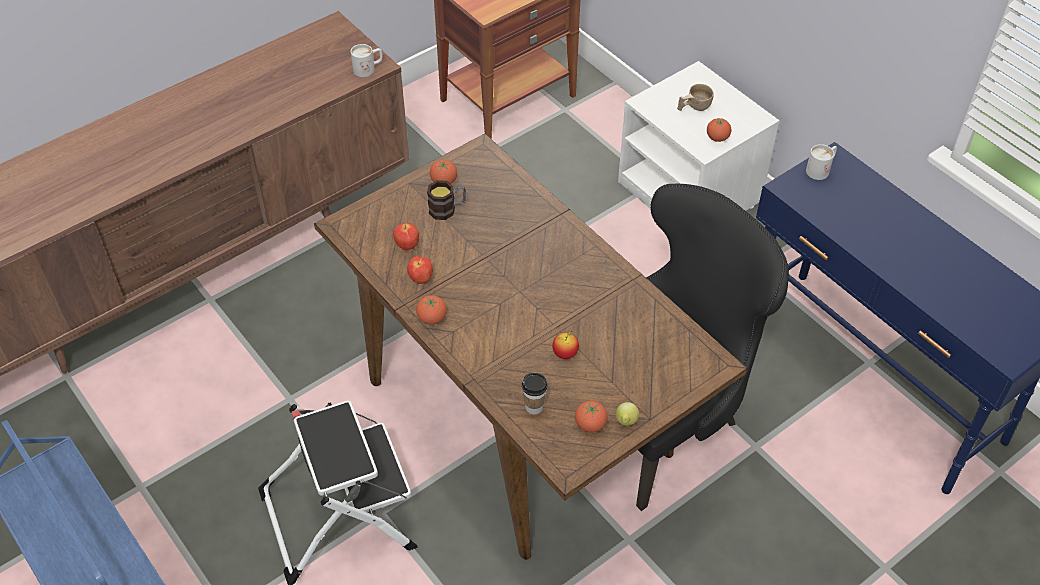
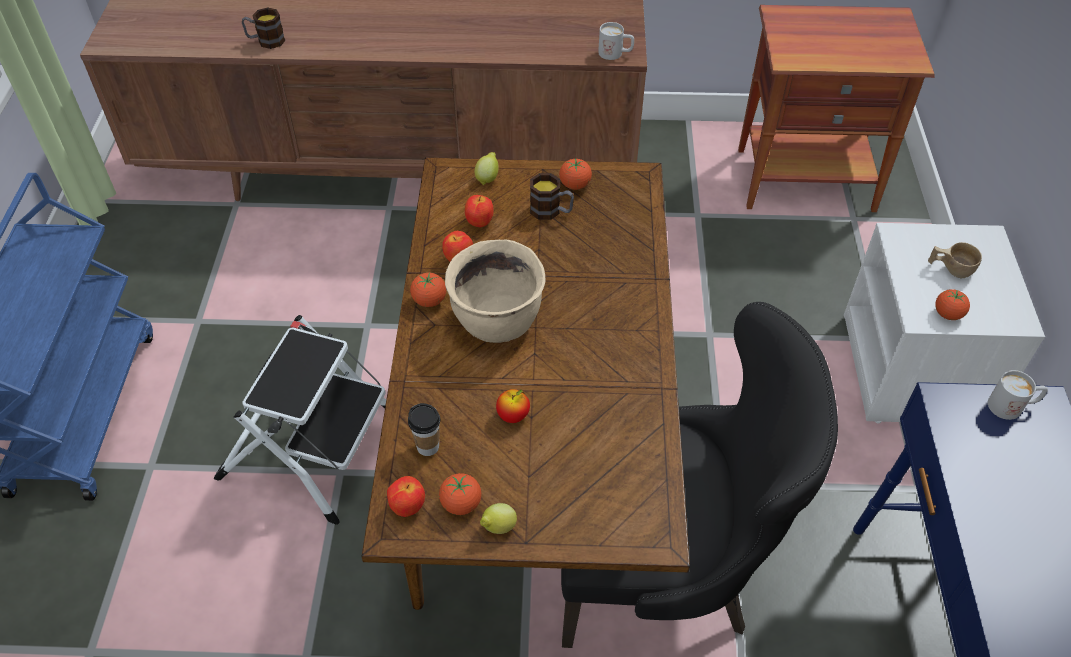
camera: 40 degrees right, 0 degrees up
(69, 205) = (266, 41): none -> mug
(378, 211) = (487, 178): none -> lemon
(492, 304) = (497, 322): none -> beige cooking pot
(561, 449) = (408, 507): none -> apple

